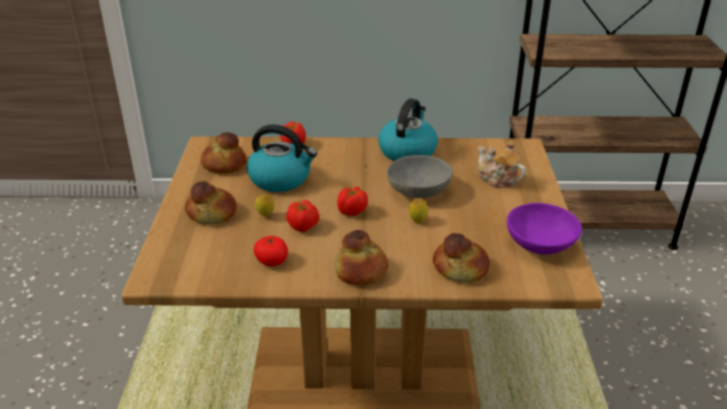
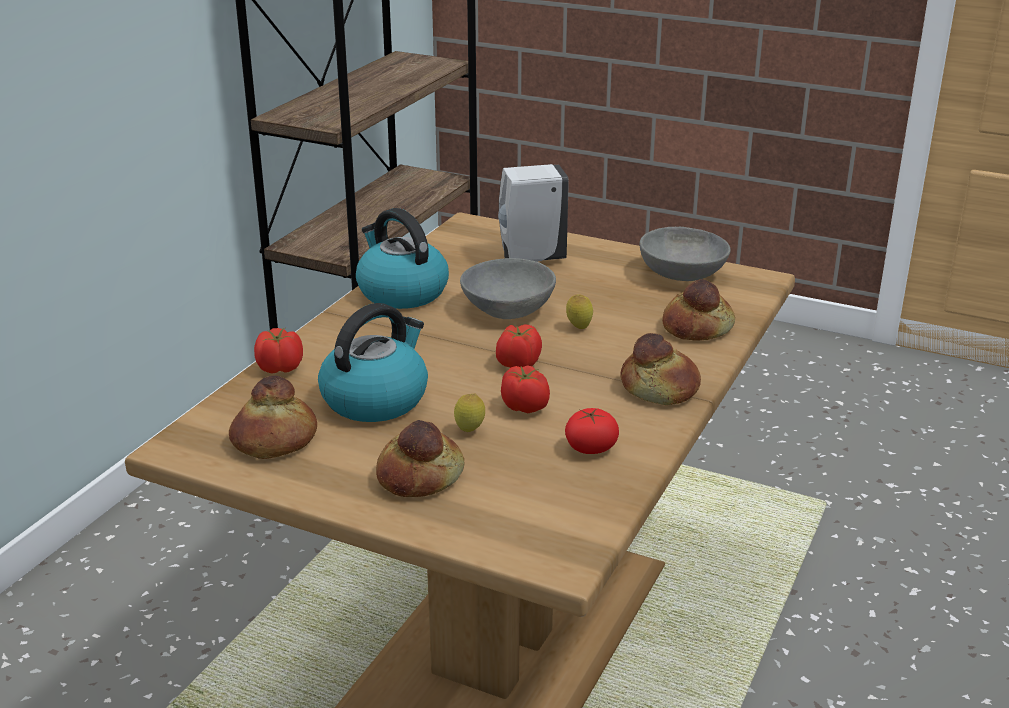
camera: 65 degrees left, 5 degrees down
(497, 179) = (529, 258): teapot -> white soap dispenser
(540, 245) = (683, 274): purple bowl -> grey bowl

